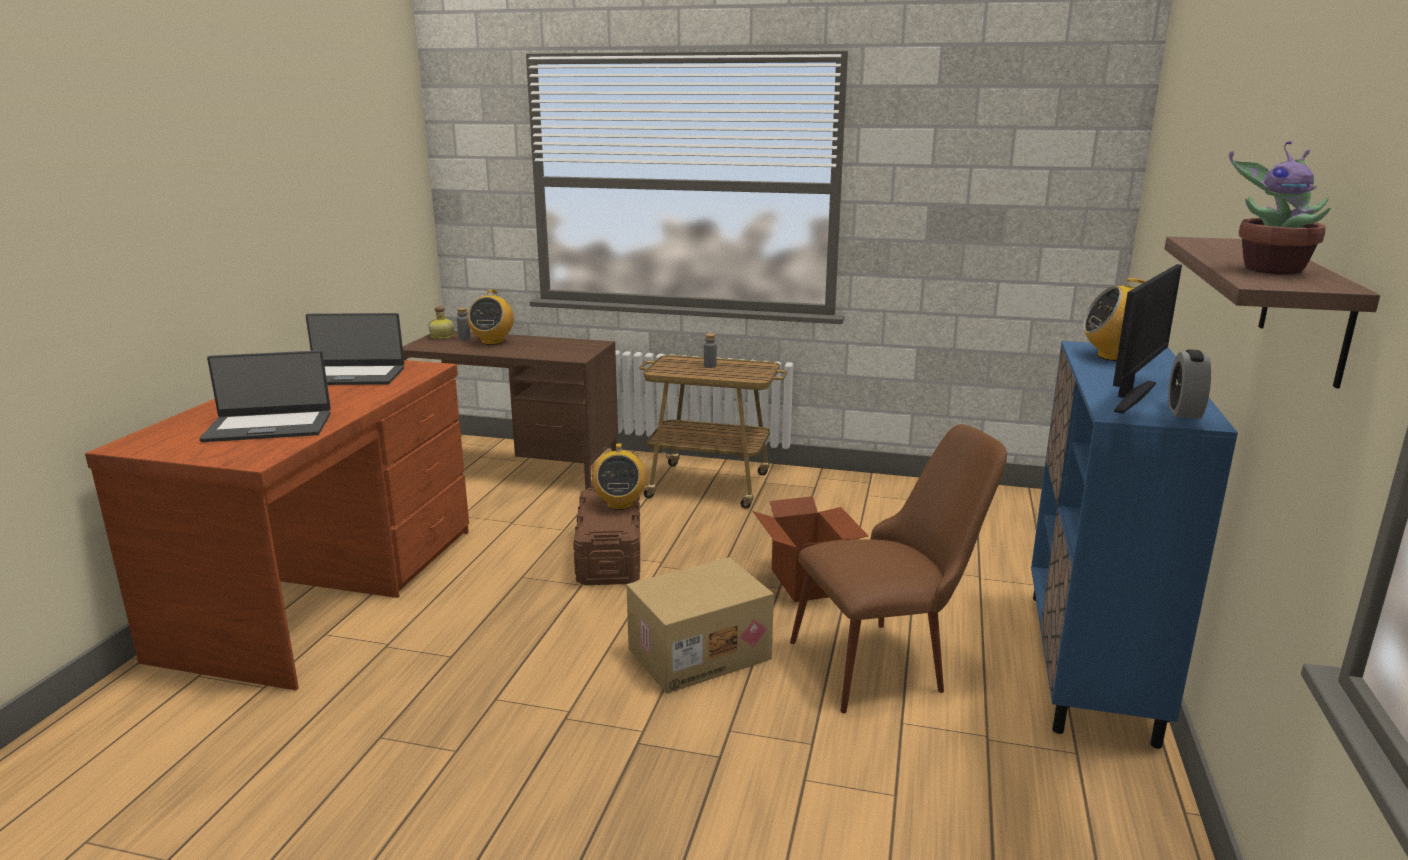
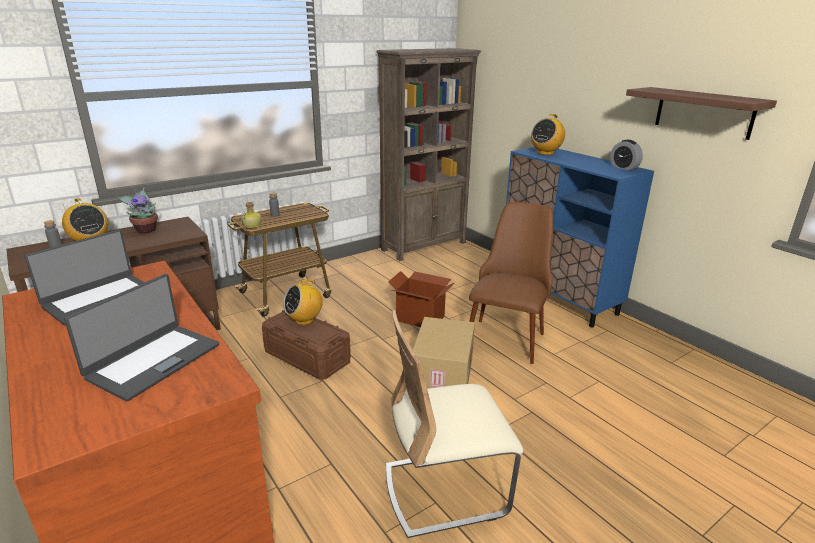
camera: 50 degrees left, 5 degrees up
(442, 336) = (29, 252): bottle -> bottle (252, 225)
(483, 749) = (445, 490): none -> beige chair
(620, 504) = (304, 320): radio -> radio turned 105 degrees clockwise
(1004, 500) = (424, 246): none -> brown bookcase
(1131, 396) = (598, 166): monitor -> none
(1270, 269) = (719, 96): potted plant -> potted plant (145, 230)

